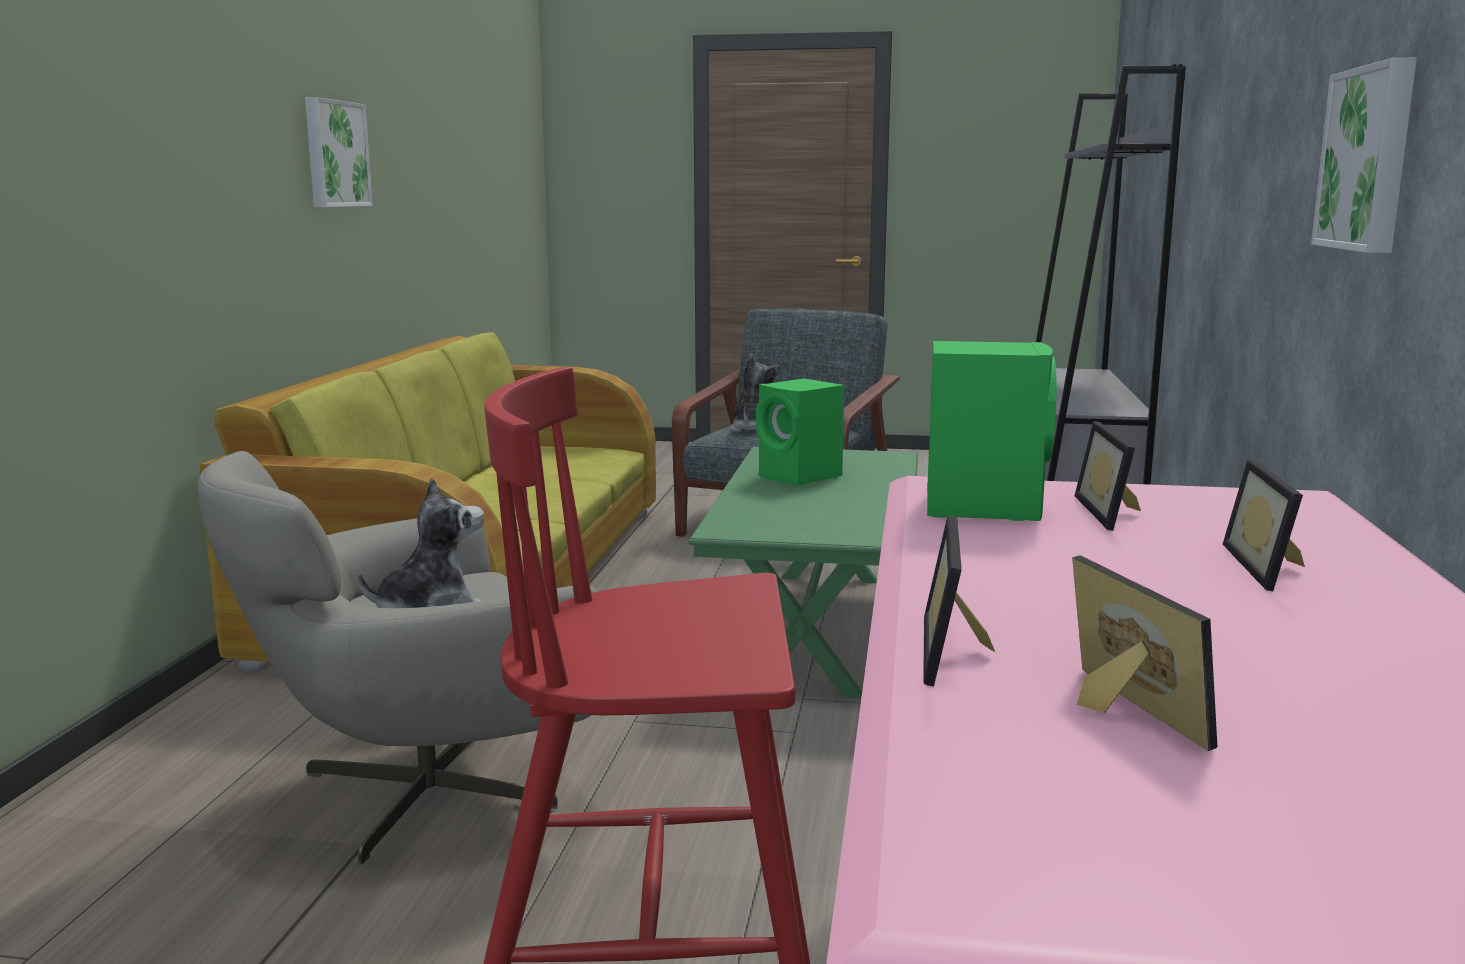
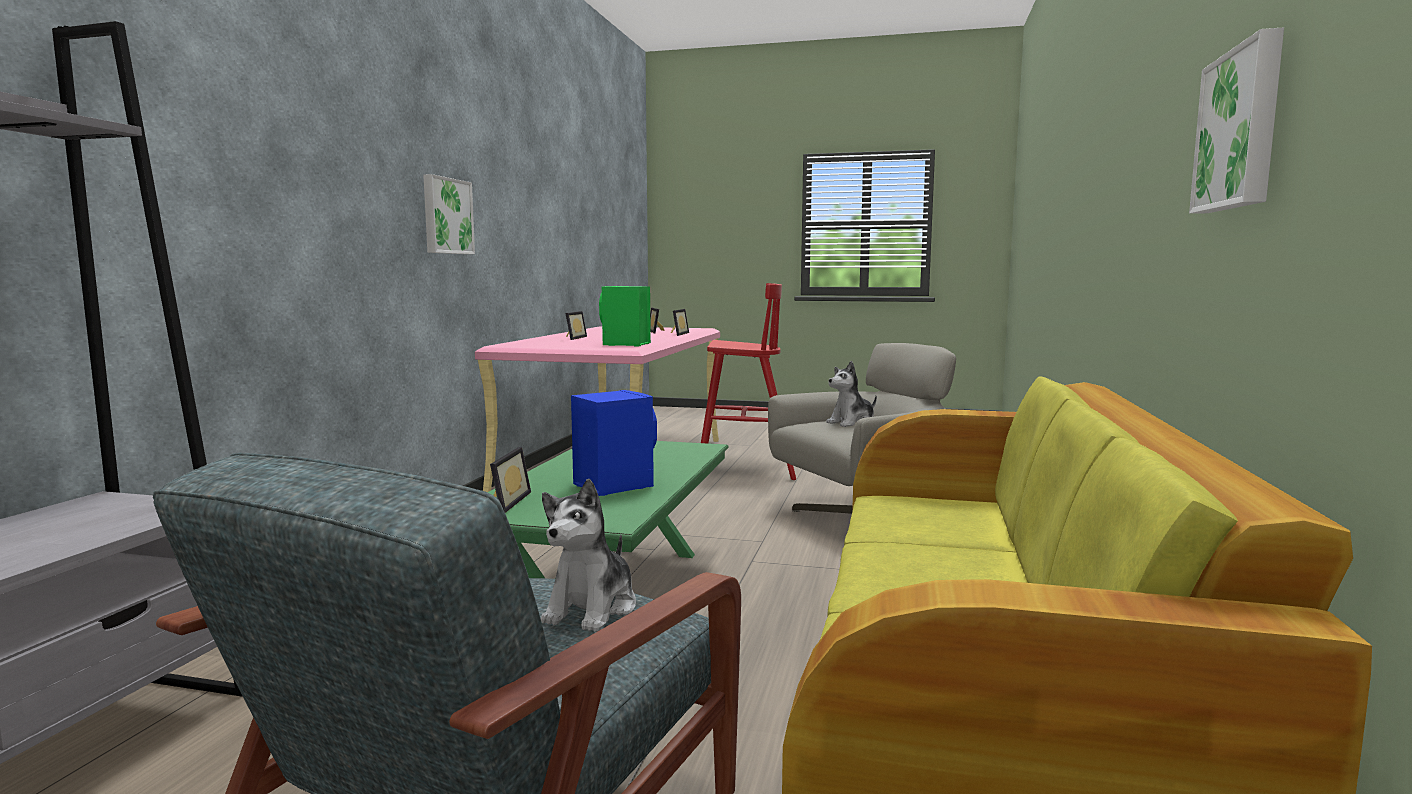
camera: 175 degrees left, 5 degrees down
(801, 477) = (613, 485): green speaker -> blue speaker
(1113, 513) = (584, 343): picture frame -> picture frame (504, 502)

